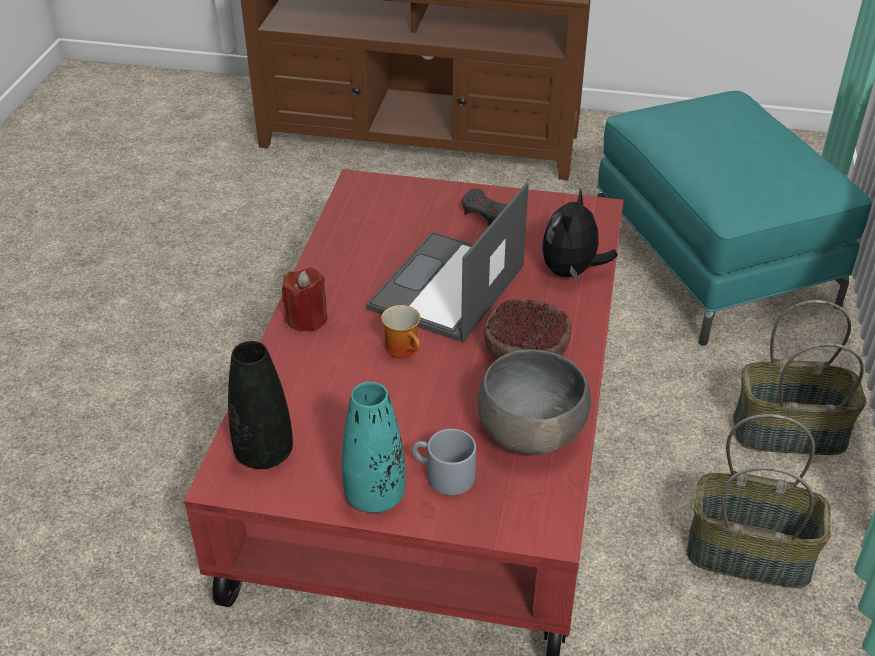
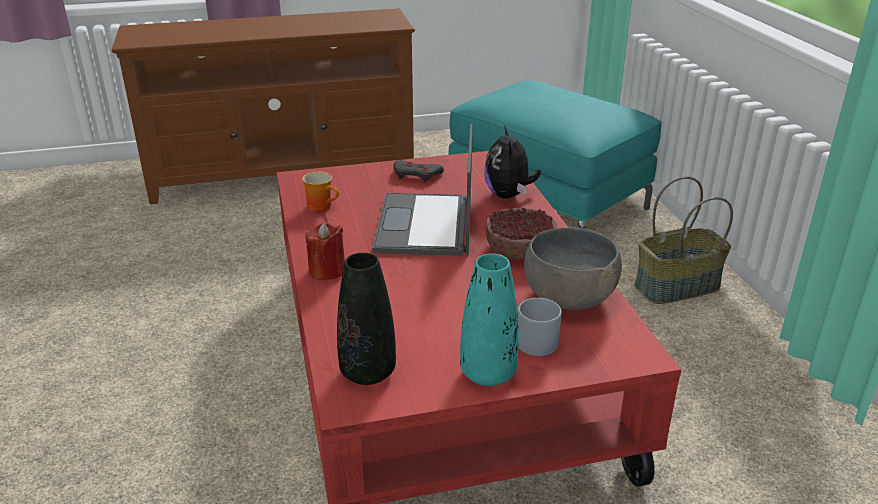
camera: 25 degrees left, 10 degrees down
(405, 350) = (426, 271): mug -> mug (323, 206)
(750, 553) = (713, 367): basket -> none

